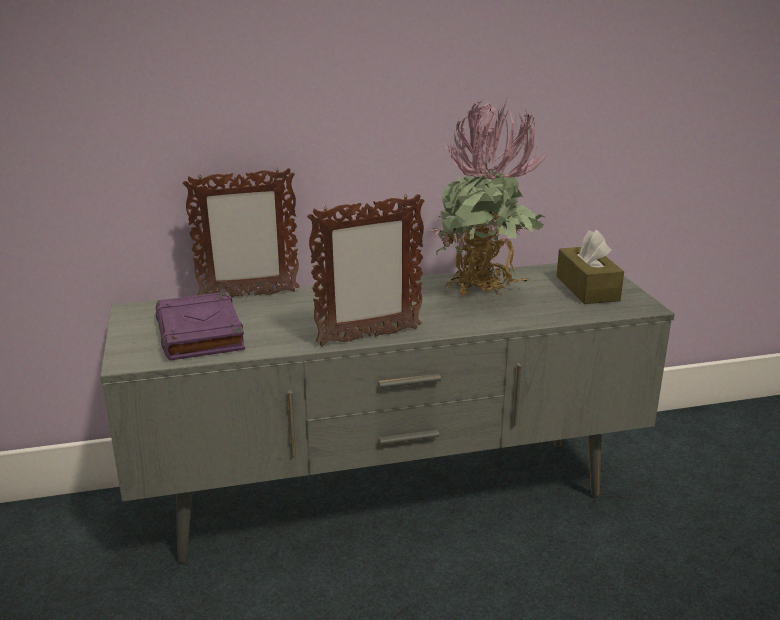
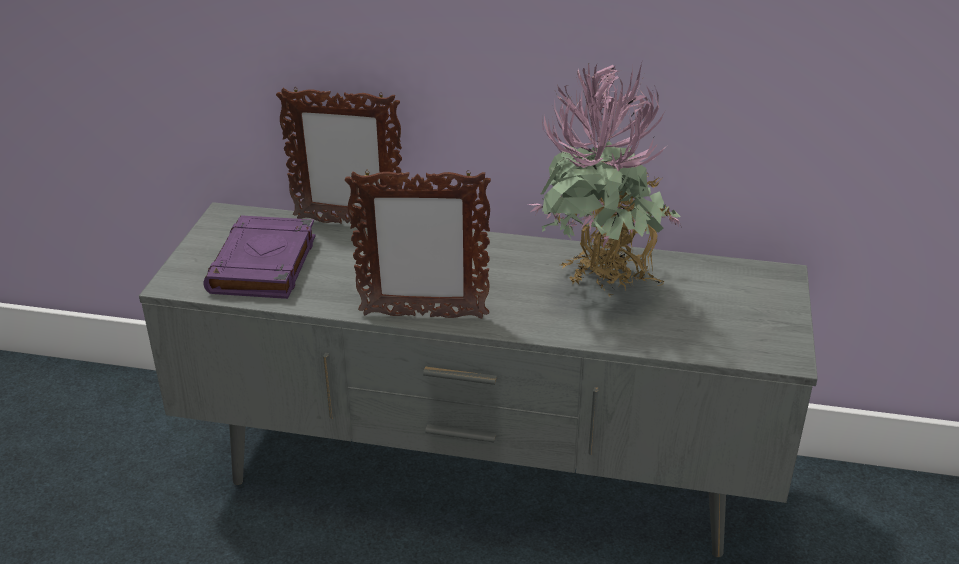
camera: 25 degrees right, 10 degrees up
(587, 288) = (739, 310): brown tissue box -> none

